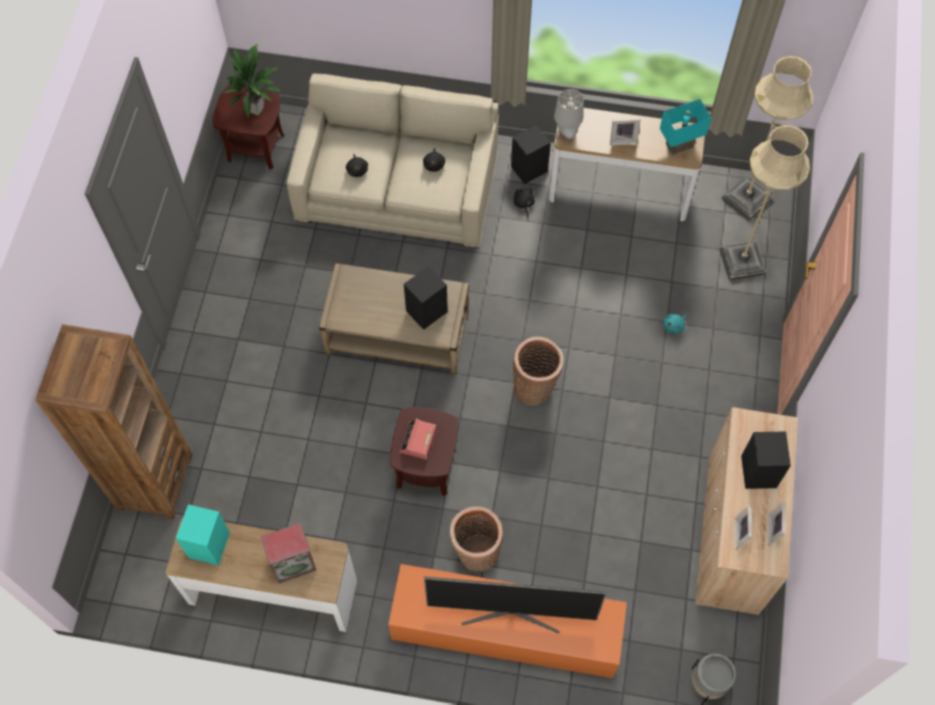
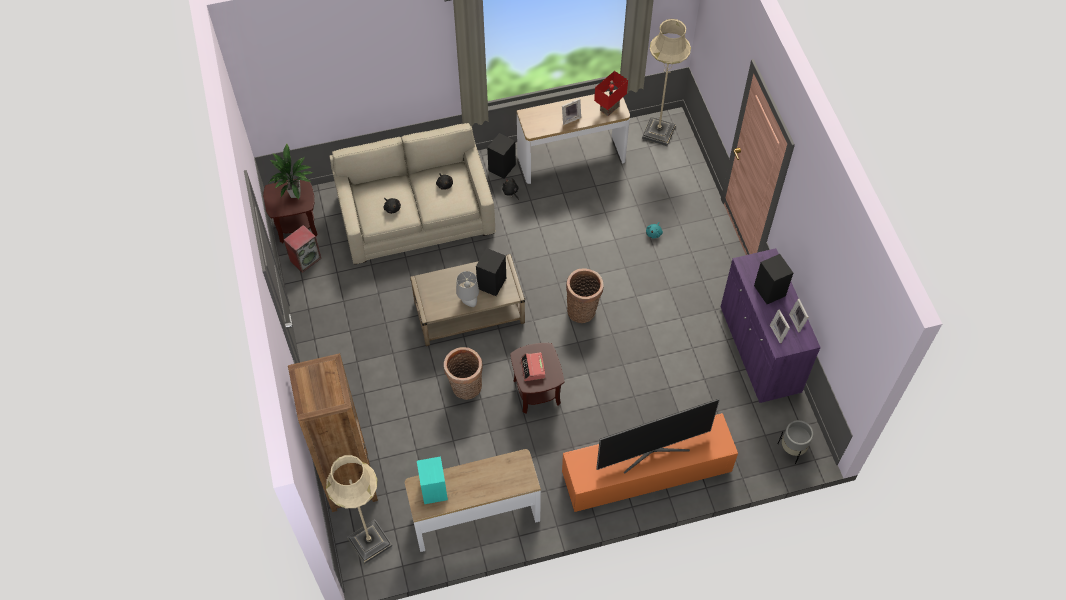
camera: 25 degrees left, 5 degrees down
(293, 562) = (498, 475): speaker -> speaker (305, 259)
(476, 553) = (600, 433): basket -> basket (465, 388)
(566, 131) = (530, 126): grey table lamp -> grey table lamp (468, 301)
(679, 144) = (609, 107): turquoise table lamp -> red table lamp
(732, 534) = (759, 350): beige cabinet -> purple cabinet
(742, 261) = (676, 174): beige floor lamp -> beige floor lamp (370, 542)

